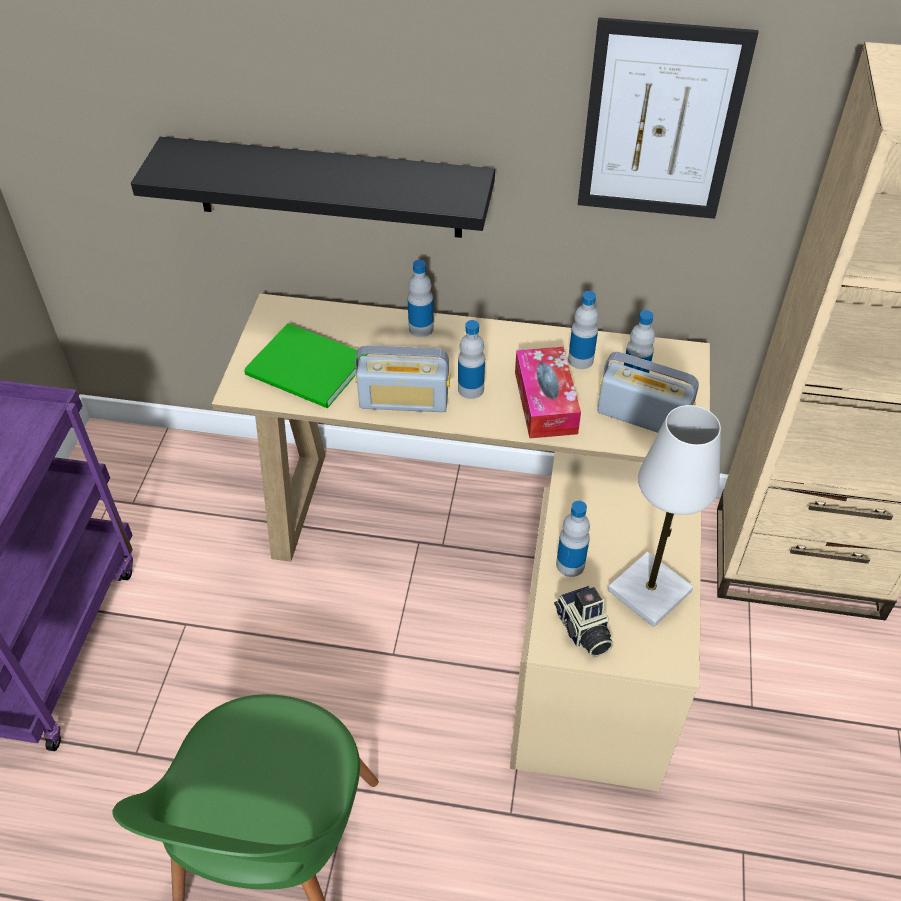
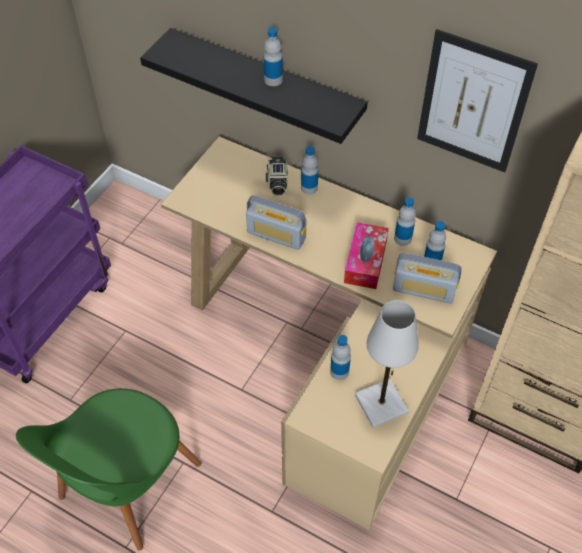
camera: 20 degrees right, 5 degrees up
(308, 371) = (226, 198): green book -> none
(470, 389) = (322, 239): bottle -> bottle (273, 80)
(583, 631) = (327, 416): camera -> camera (277, 183)
(642, 417) = (423, 290): radio -> radio turned 150 degrees clockwise

